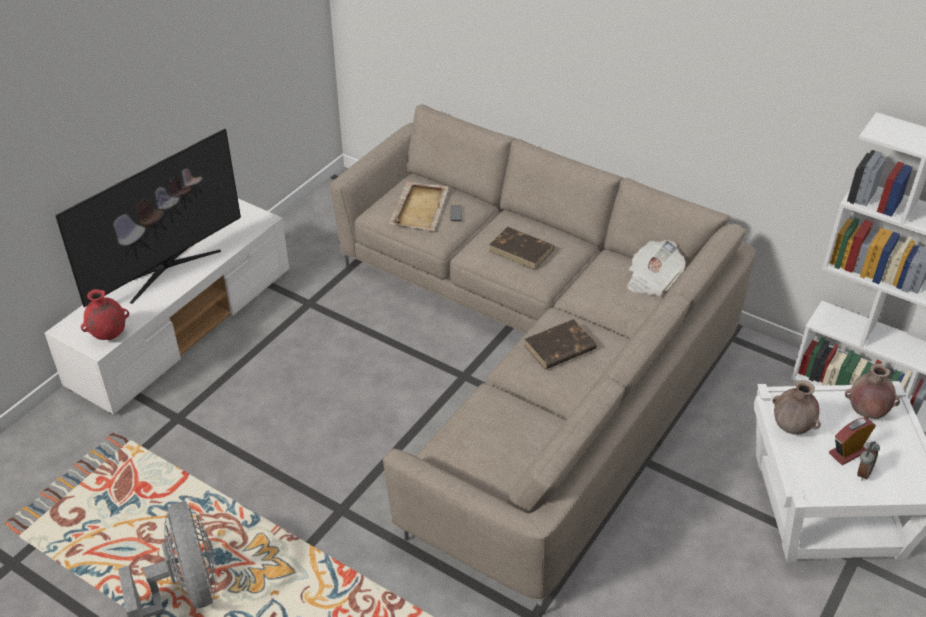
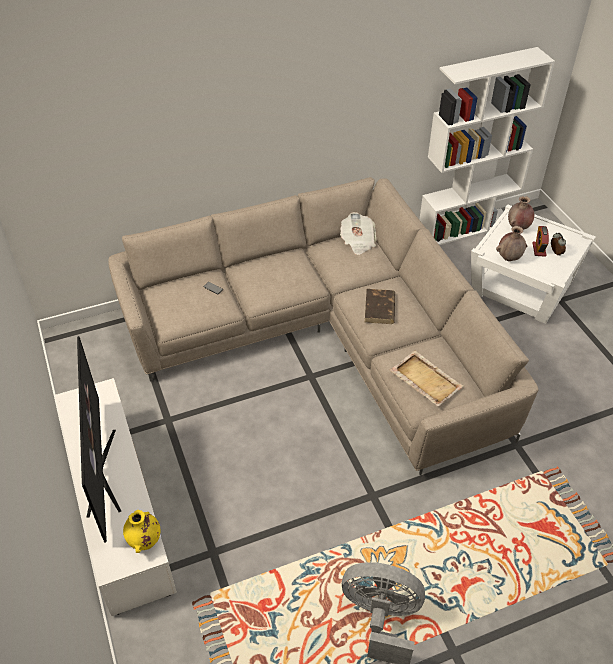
camera: 55 degrees left, 5 degrees up
(109, 336) = (145, 541): red vase -> yellow vase
(420, 208) = (189, 301): beige tray -> beige tray (425, 379)
(522, 250) = (280, 278): brown book -> none

